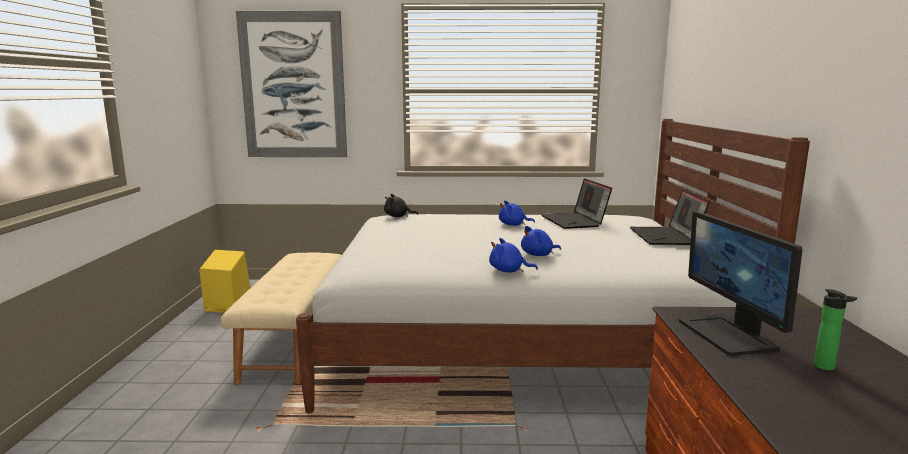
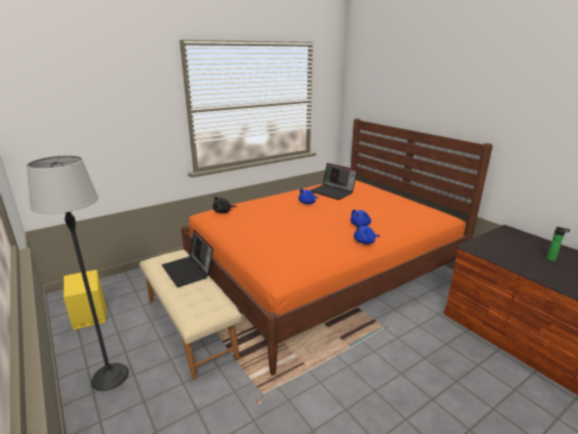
camera: 35 degrees left, 10 degrees up
(178, 354) = (110, 377): none -> floor lamp
(293, 86) = (92, 114): picture -> none
(517, 342) = (323, 274): white bed -> orange bed
(666, 237) = (389, 194): laptop -> laptop (189, 271)
(728, 335) = (504, 253): monitor -> none

